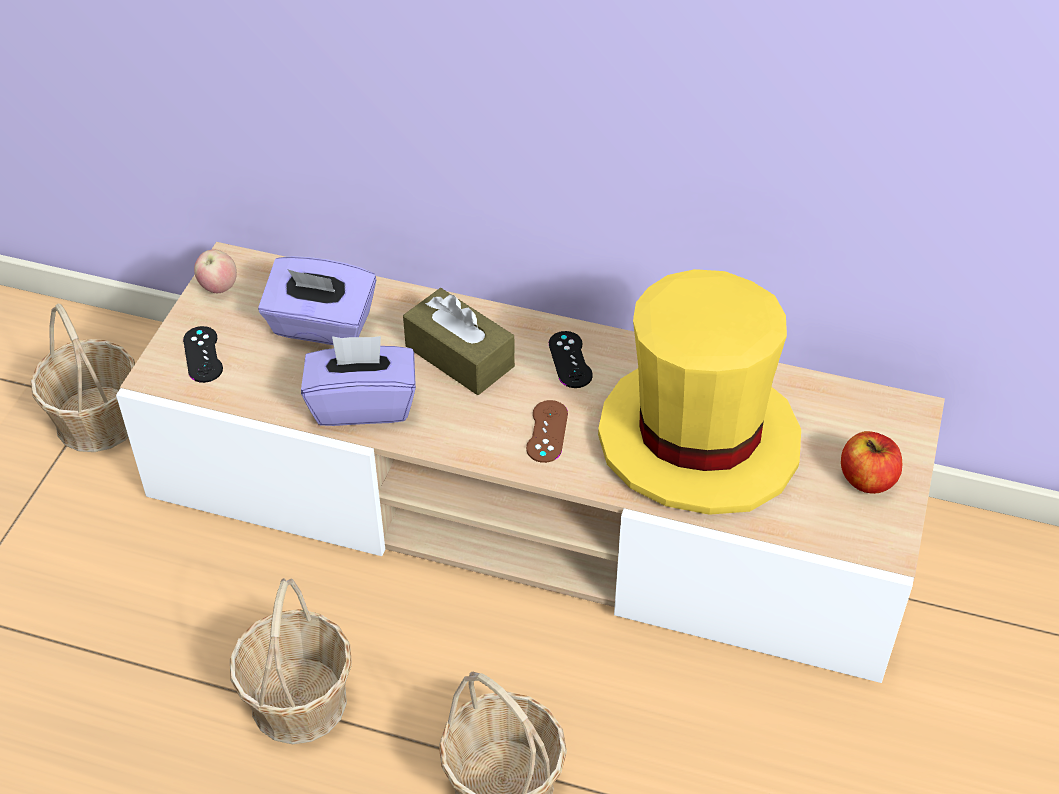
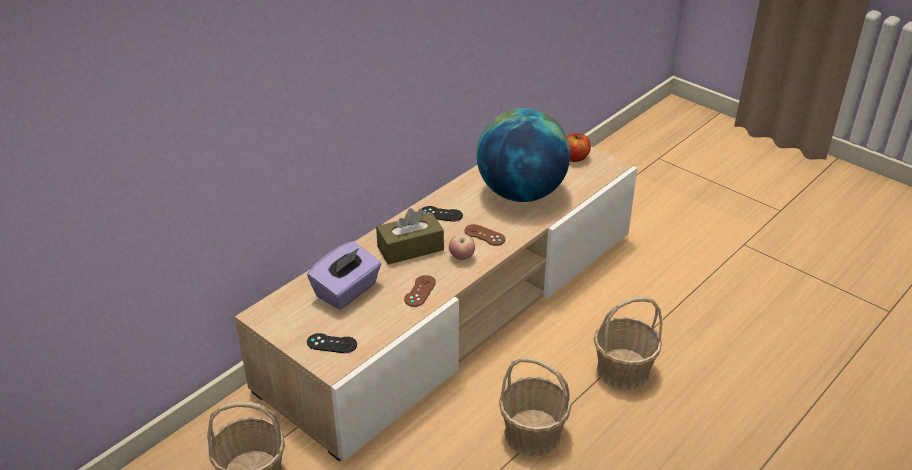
camera: 65 degrees left, 10 degrees down
(218, 287) = (278, 324): apple -> apple (461, 257)
(362, 404) = (420, 291): purple tissue box -> brown game controller
(698, 439) = (521, 193): yellow hat -> globe

